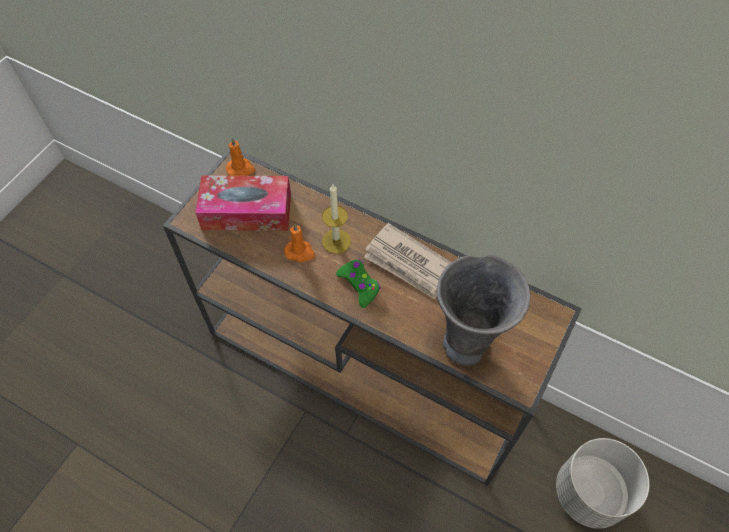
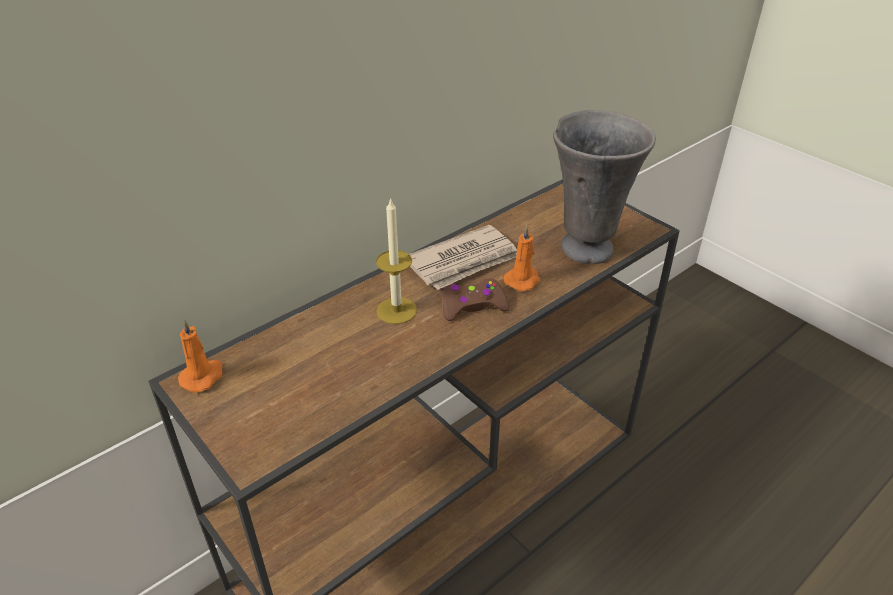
camera: 70 degrees left, 20 degrees down
(247, 211) = (287, 386): tissue box -> none
(300, 252) = (393, 347): orange candle -> orange candle (523, 280)
(359, 285) = (473, 306): green game controller -> brown game controller
(588, 493) = (654, 362): grey planter -> none

